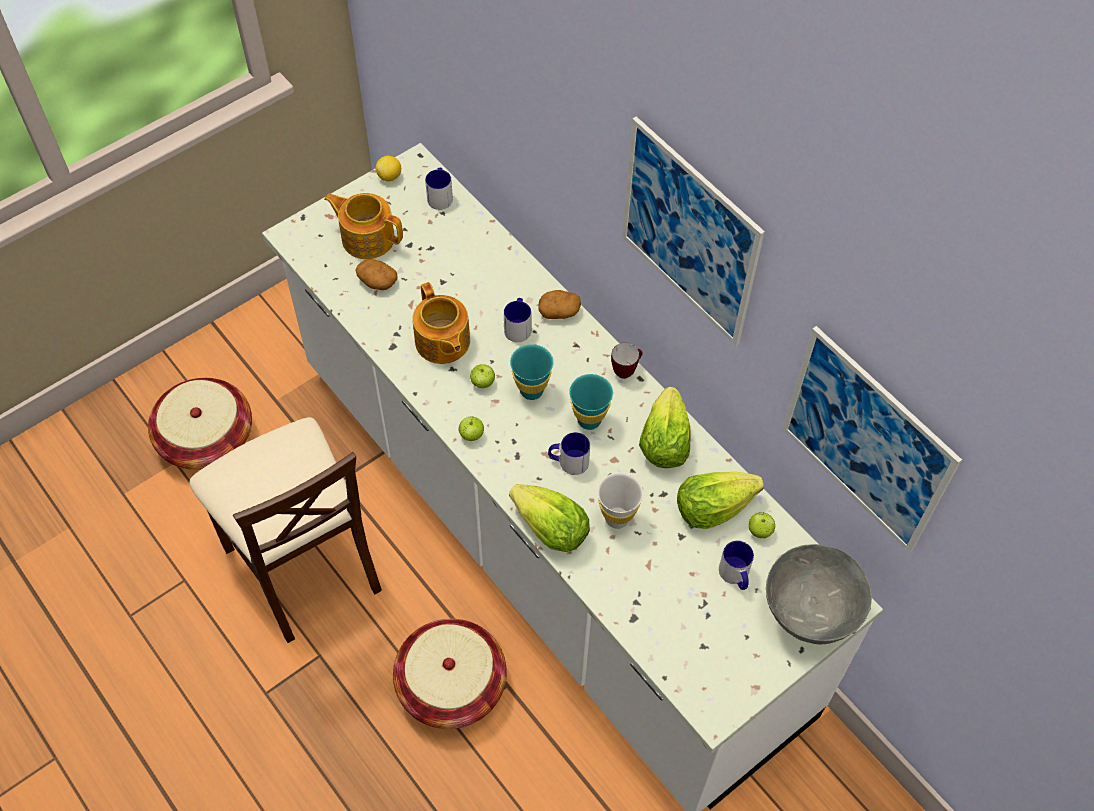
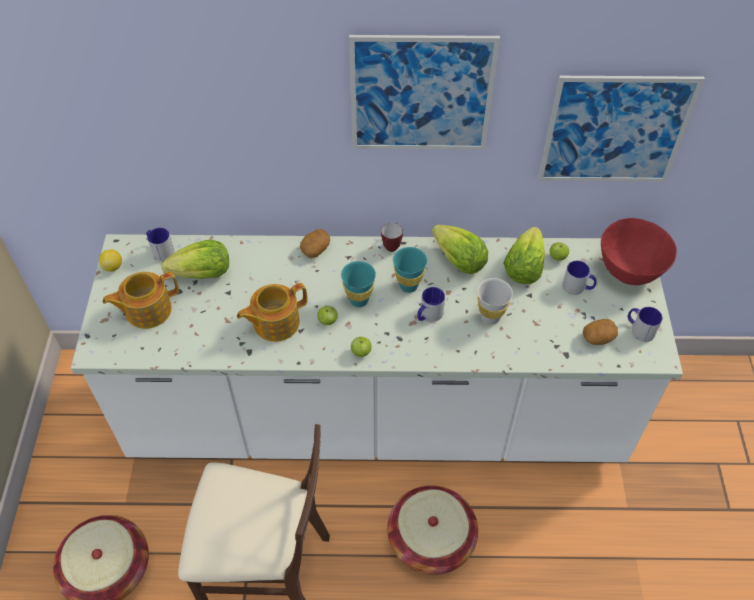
camera: 50 degrees left, 5 degrees down
(377, 281) = (188, 327): potato -> potato (598, 338)
(442, 342) = (275, 322): teapot -> teapot turned 135 degrees clockwise
(518, 326) = (305, 276): mug -> mug (639, 329)
(551, 530) = (469, 356): lettuce -> lettuce (203, 274)
(809, 615) = (630, 272): grey bowl -> red bowl

